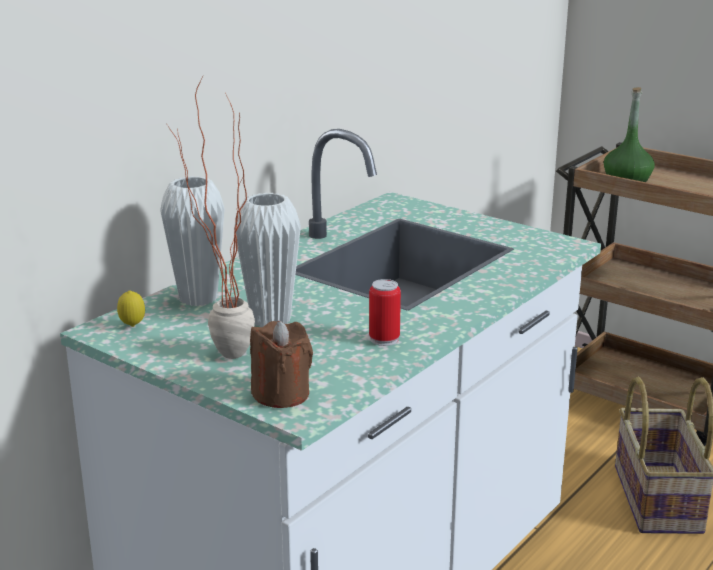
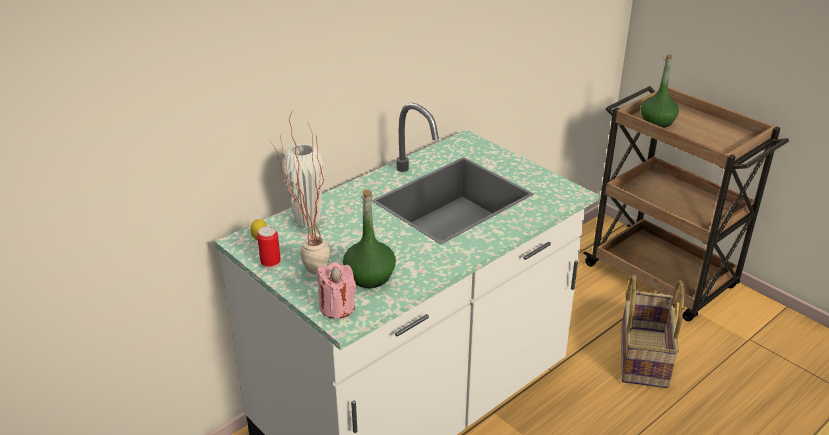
camera: 10 degrees right, 10 degrees up
(270, 319) = (348, 243): white vase -> none
(281, 394) = (337, 307): brown candle -> pink candle
(318, 354) = (370, 276): none -> green bottle
(384, 339) = (416, 268): can -> can (270, 263)

